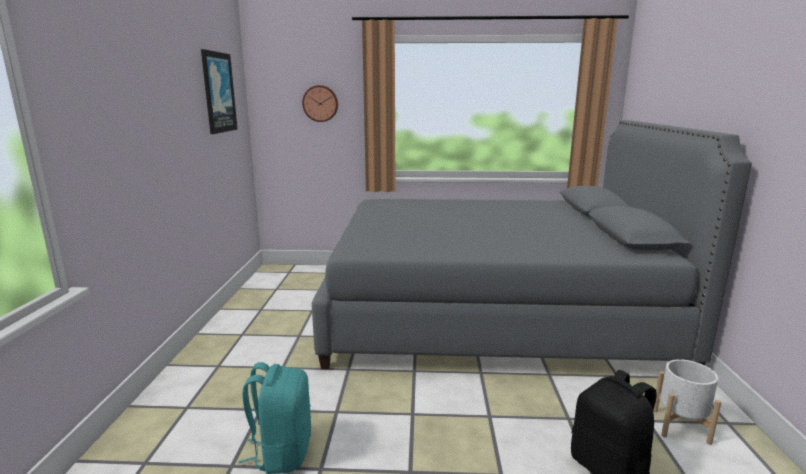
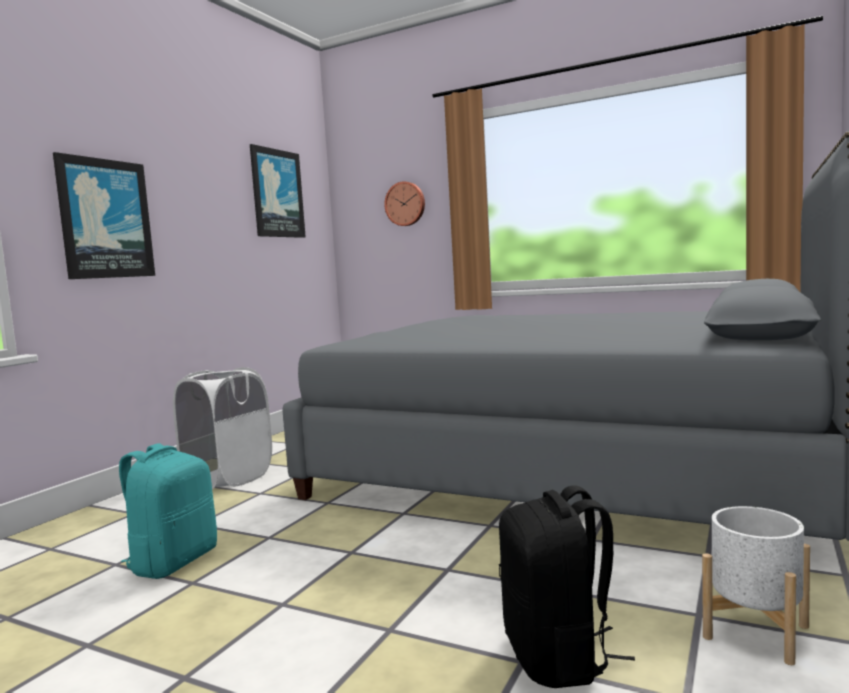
camera: 25 degrees right, 10 degrees down
(115, 139) = (105, 219): none -> picture
(236, 355) = (228, 478): none -> white laundry basket

